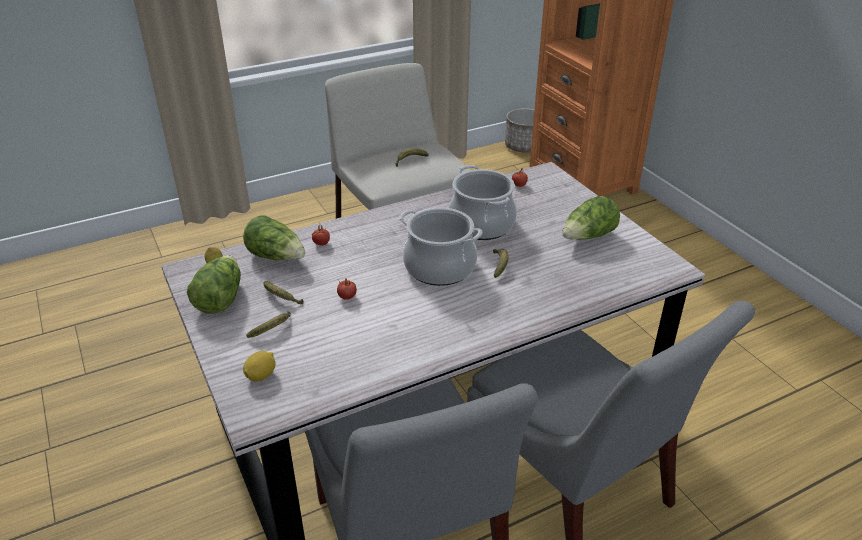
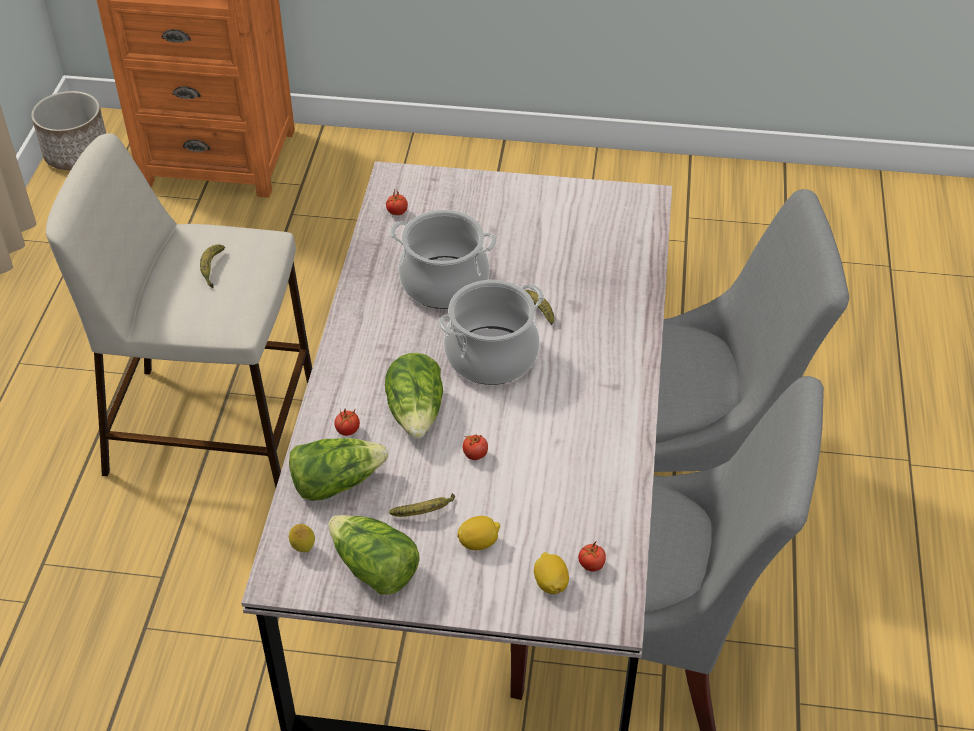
camera: 55 degrees left, 10 degrees up
(273, 329) = (479, 542): banana -> lemon
(292, 387) = (591, 565): none -> tomato
(588, 237) = (544, 221): lettuce -> lettuce (416, 413)

